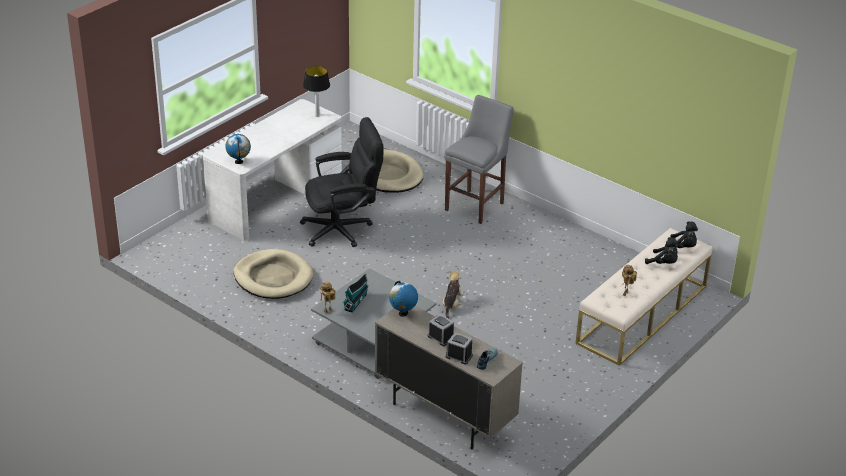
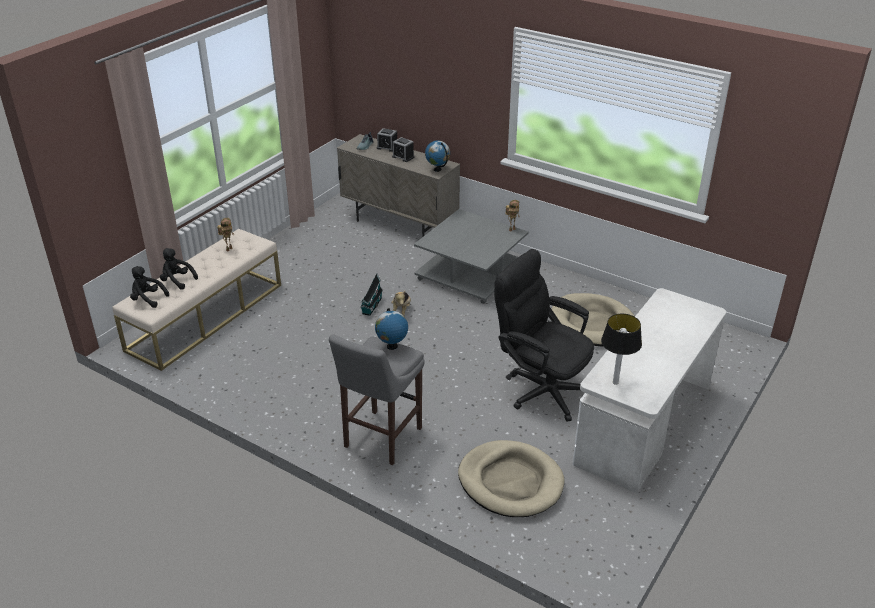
camera: 175 degrees right, 0 degrees up
(239, 162) = (673, 302): globe -> globe (392, 346)
(343, 229) = (541, 388): black office chair -> black office chair turned 60 degrees clockwise
(356, 301) = (489, 239): toy house -> toy house (371, 306)

